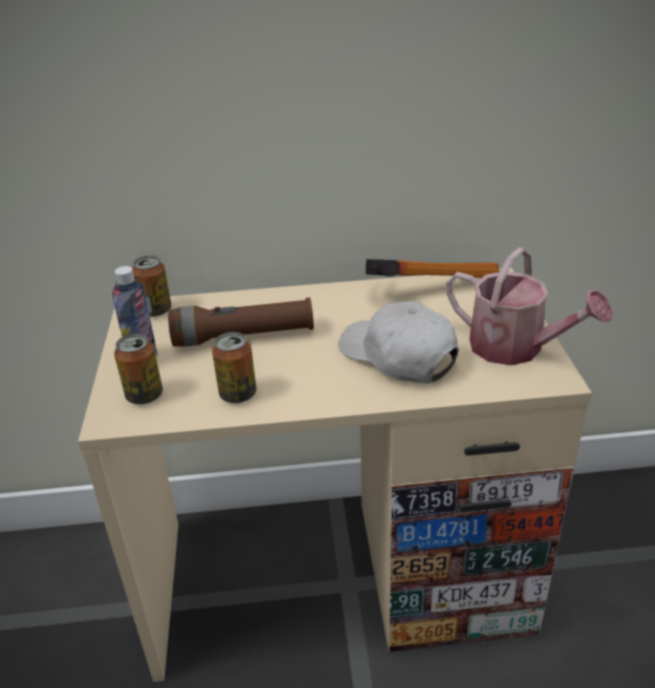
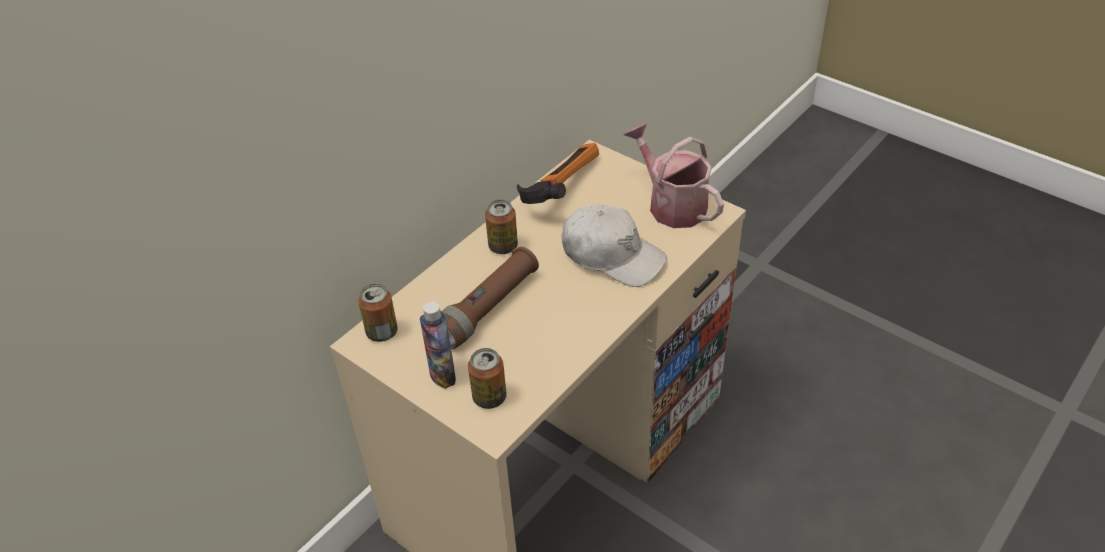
camera: 45 degrees left, 10 degrees up
(238, 394) = (552, 351): can -> can (503, 246)
(398, 356) = (612, 255): white cap -> white cap turned 150 degrees counterclockwise
(516, 348) = (672, 204): watering can -> watering can turned 120 degrees counterclockwise

